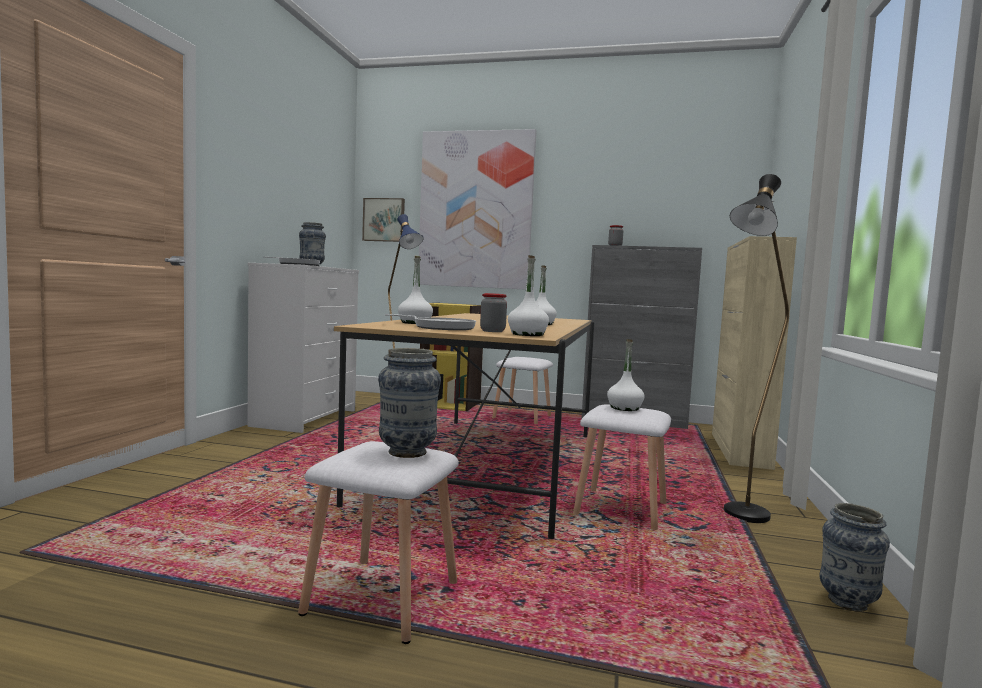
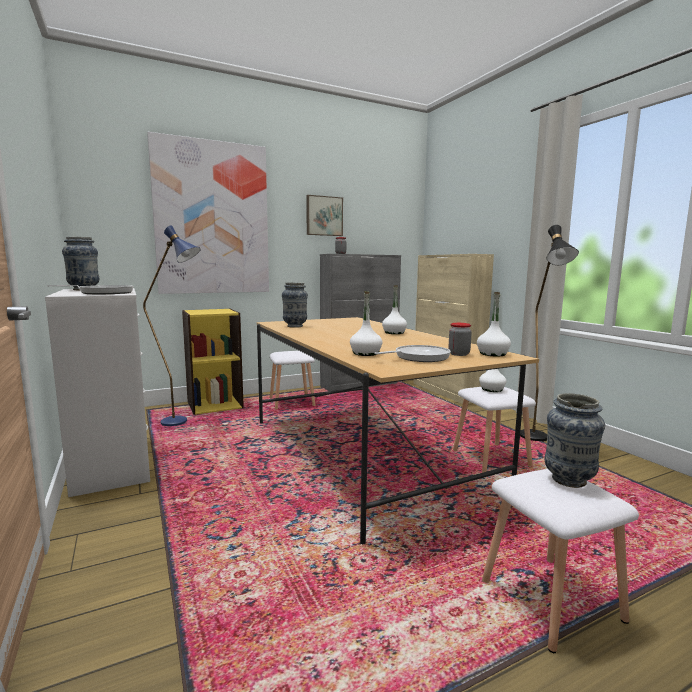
camera: 40 degrees left, 5 degrees up
(384, 220) = (106, 225): picture -> picture (324, 216)
(848, 602) = (650, 472): vase -> vase (295, 326)

